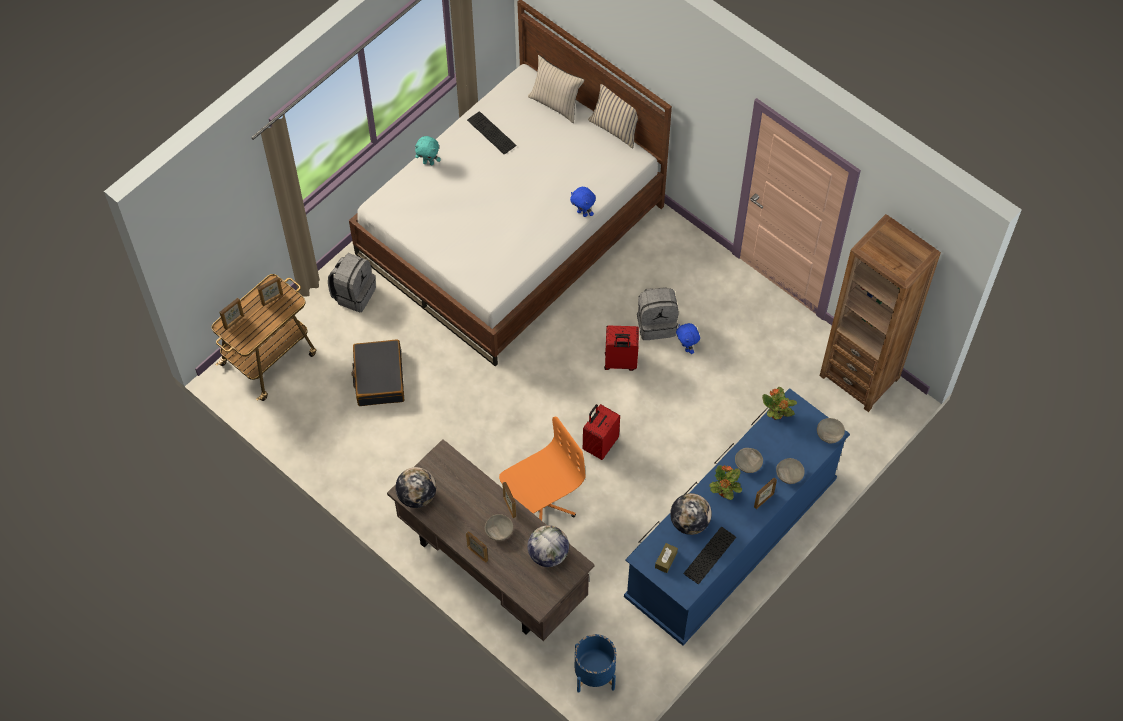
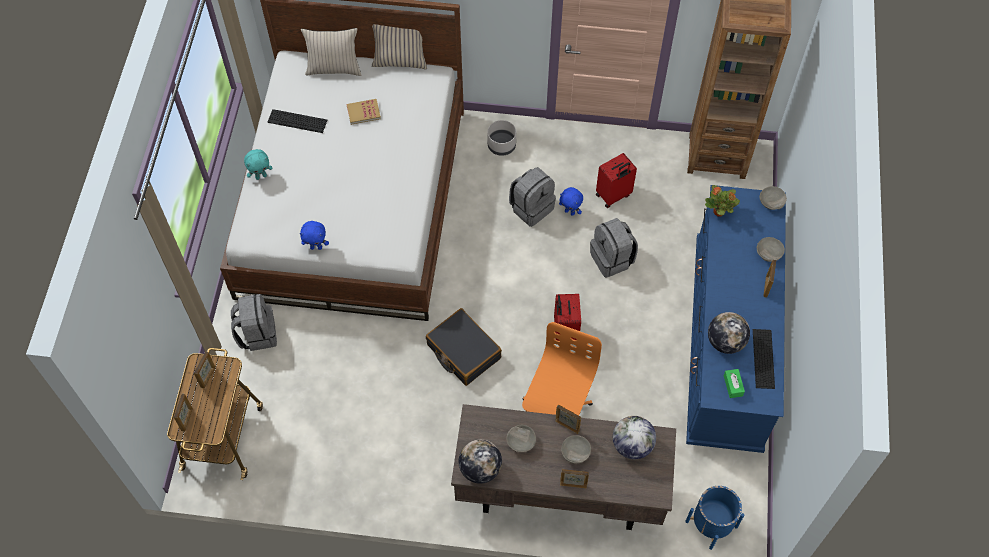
camera: 35 degrees left, 0 degrees up
(379, 378) = (335, 392): black suitcase -> black suitcase (463, 352)
(550, 156) = (363, 112): none -> book
(583, 213) = (428, 143): blue plush toy -> blue plush toy (316, 247)
(620, 362) = (527, 255): red suitcase -> red suitcase (613, 196)
(666, 560) = (733, 385): brown tissue box -> green tissue box
(674, 255) = (502, 145): none -> grey planter
(690, 409) = (612, 259): none -> grey backpack
(724, 492) = (731, 300): potted plant -> none
(747, 464) = (730, 265): grey bowl -> grey bowl (520, 442)

